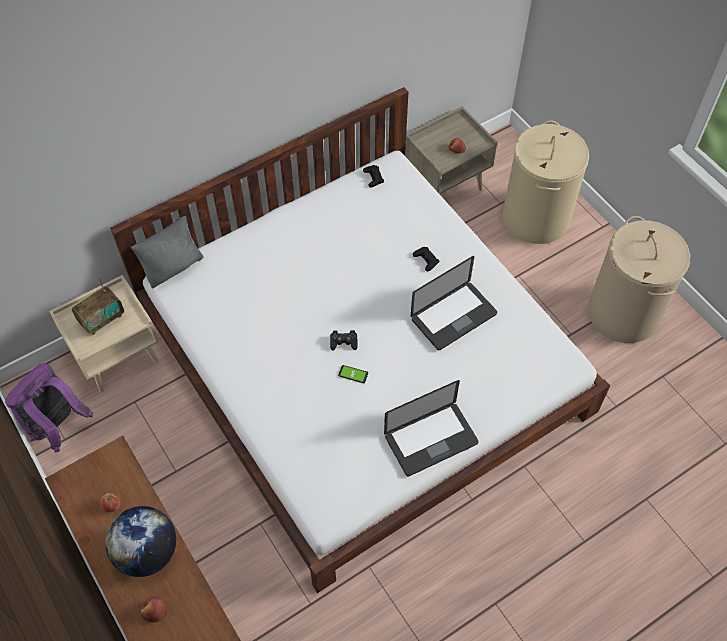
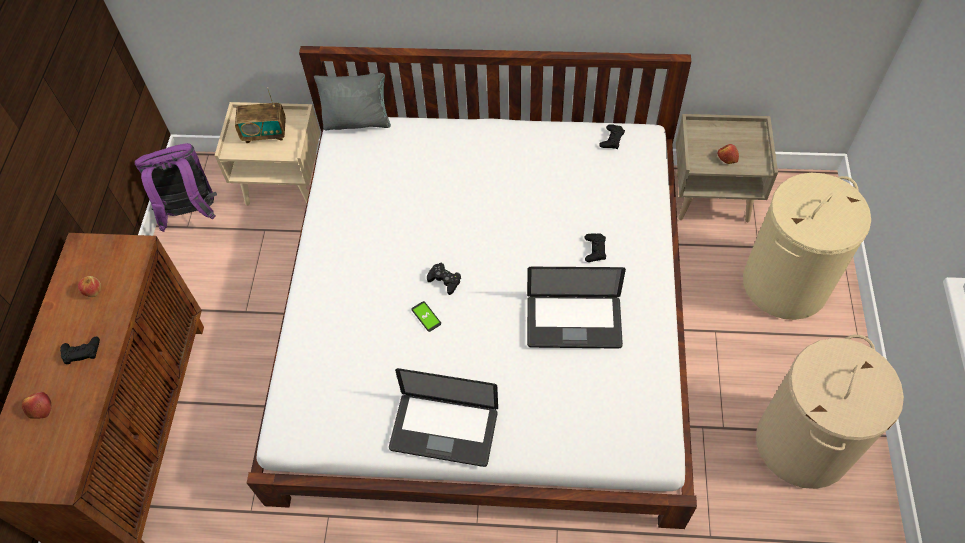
camera: 40 degrees right, 0 degrees up
(147, 552) = (81, 352): globe -> black game controller

